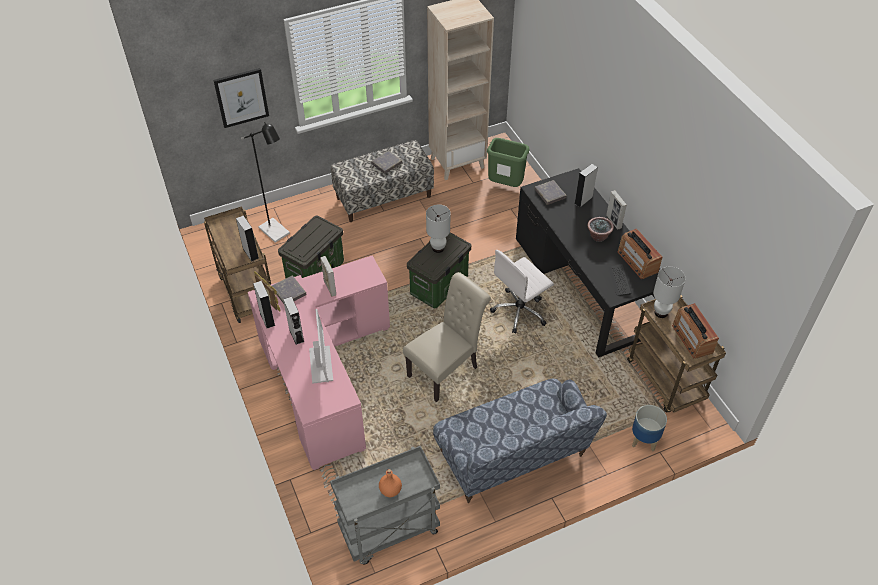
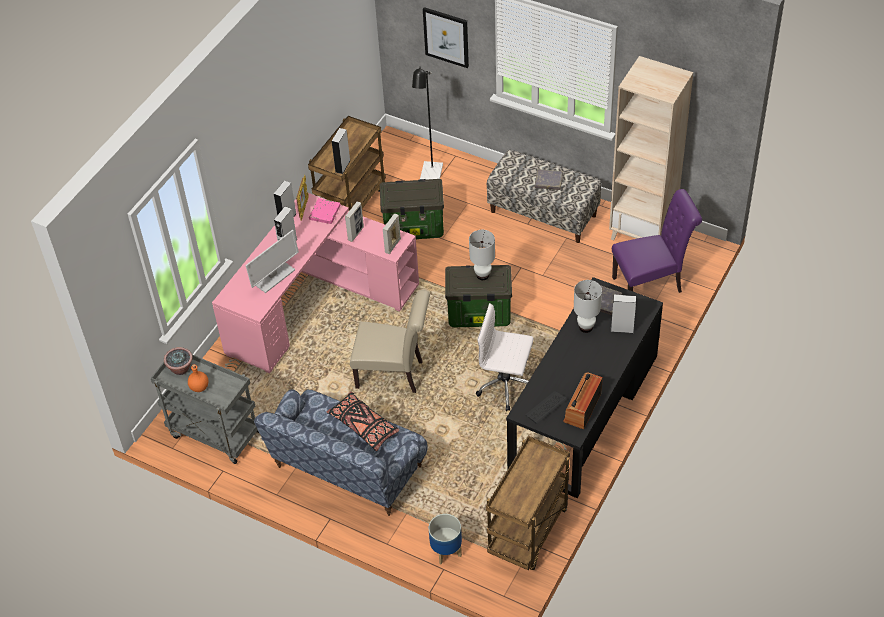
camera: 55 degrees right, 0 degrees up
(289, 292) = (325, 213): grey book -> pink book
(505, 185) = (651, 284): green trash can -> purple chair
(511, 408) = (364, 426): none -> black pillow
(598, 236) = (586, 364): potted plant -> potted plant (180, 368)
(613, 222) = (617, 365): picture frame -> picture frame (392, 246)
(661, 312) = (537, 457): white table lamp -> white table lamp (586, 327)
(692, 338) = (527, 494): radio -> none

